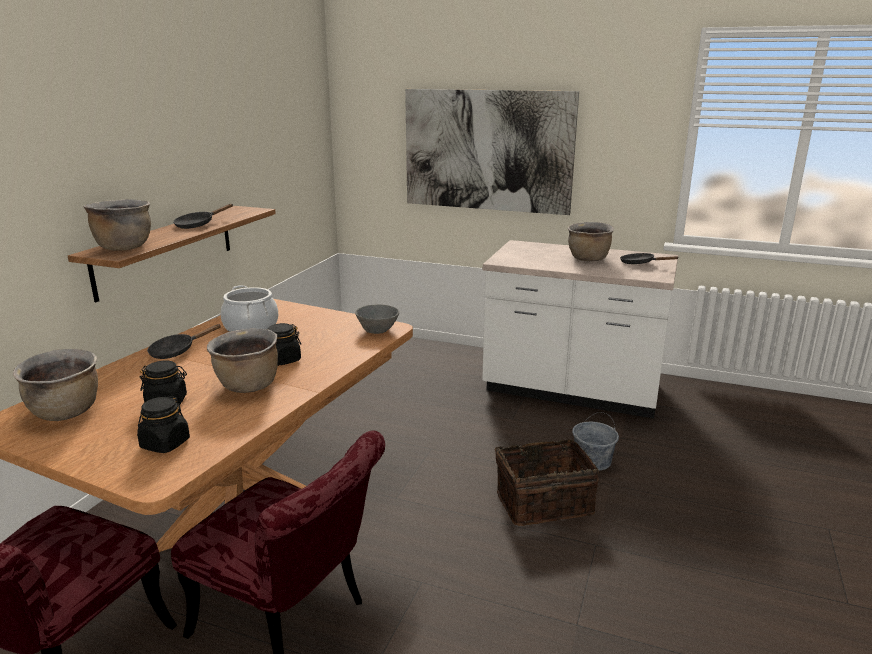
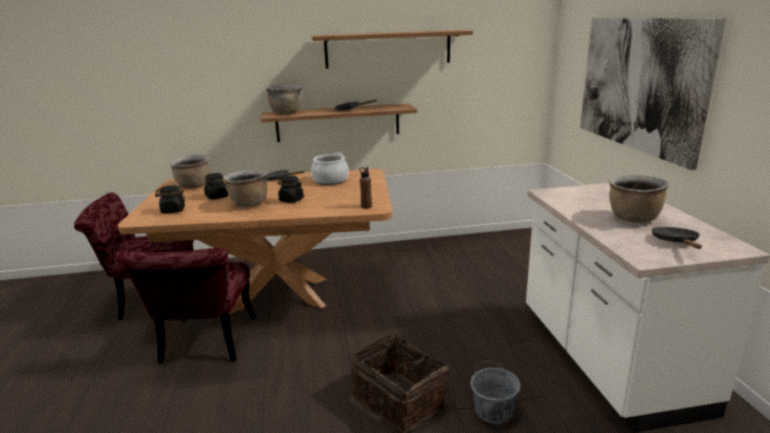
camera: 60 degrees right, 0 degrees up
(206, 132) = (388, 49): none -> shelf
(378, 331) = (366, 206): grey bowl -> brown bottle

